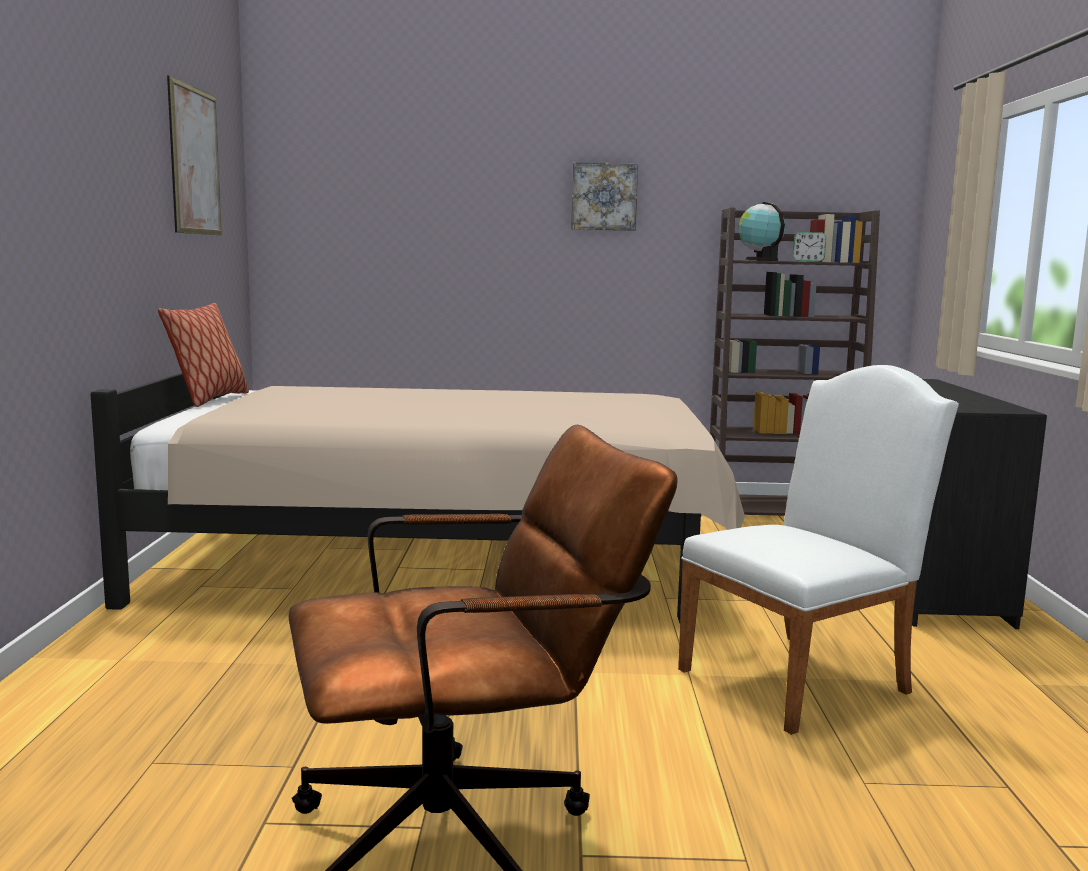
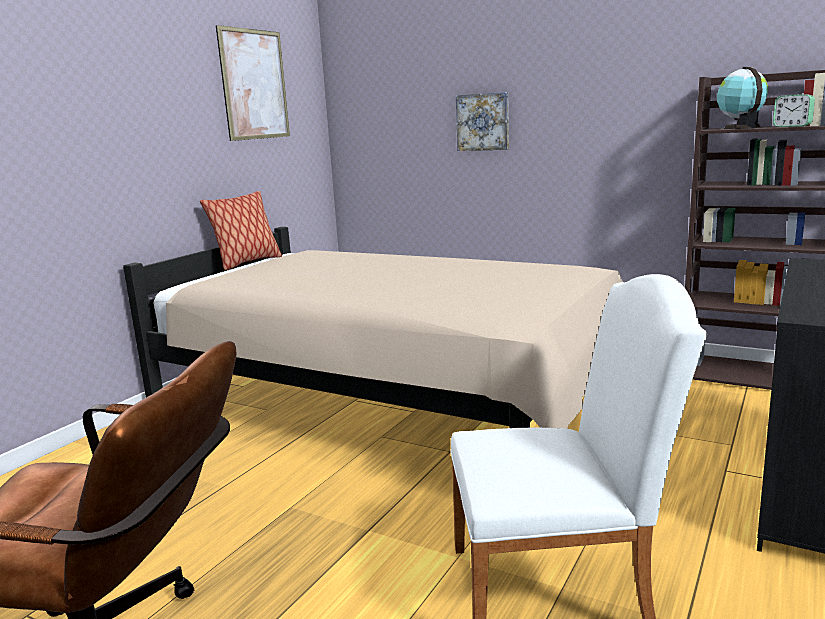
camera: 30 degrees right, 5 degrees up
(604, 197) = (591, 76): picture -> picture (483, 122)

